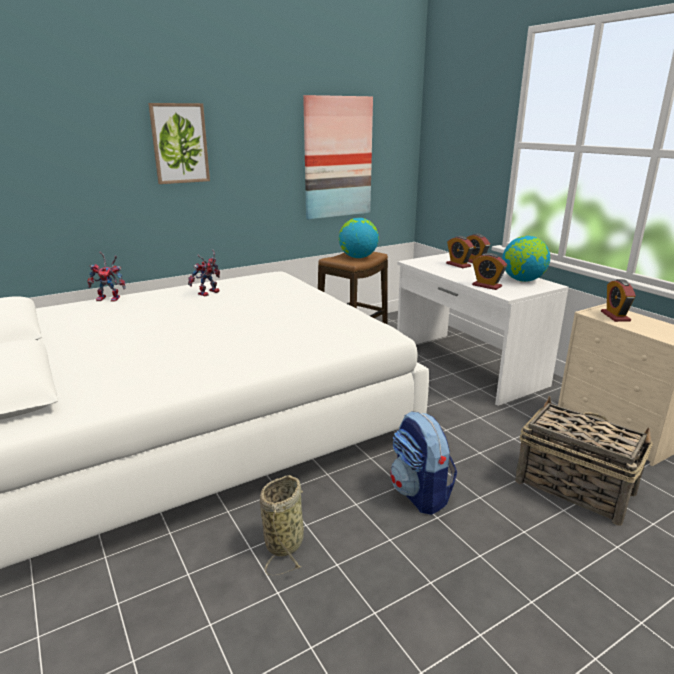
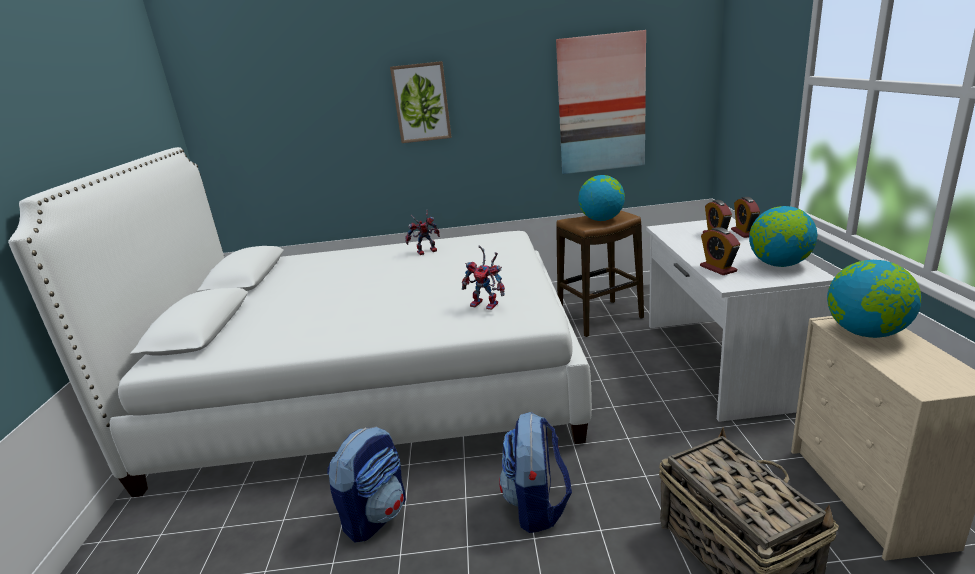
camera: 30 degrees right, 0 degrees up
(111, 298) = (347, 251): toy robot -> toy robot (487, 304)
(285, 541) = (376, 515): basket -> backpack
(615, 316) = (866, 333): alarm clock -> globe

